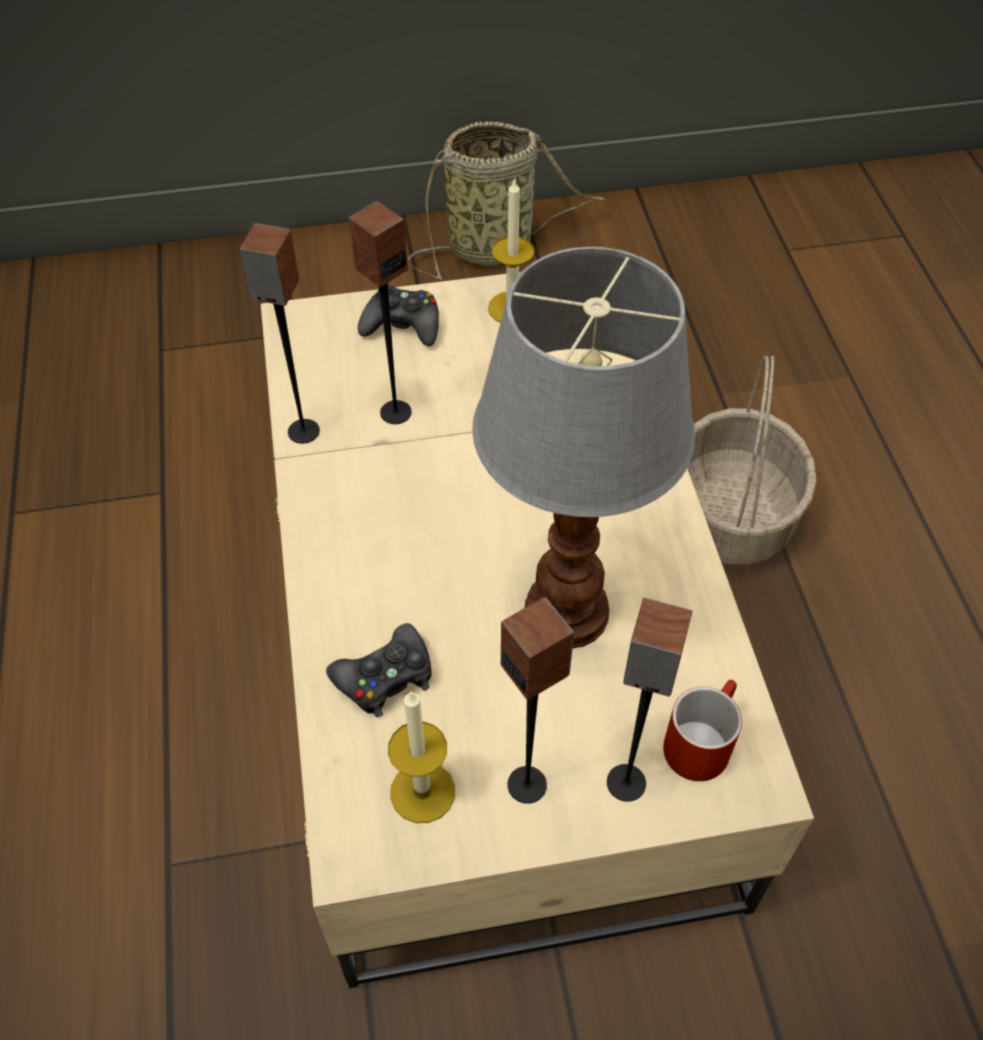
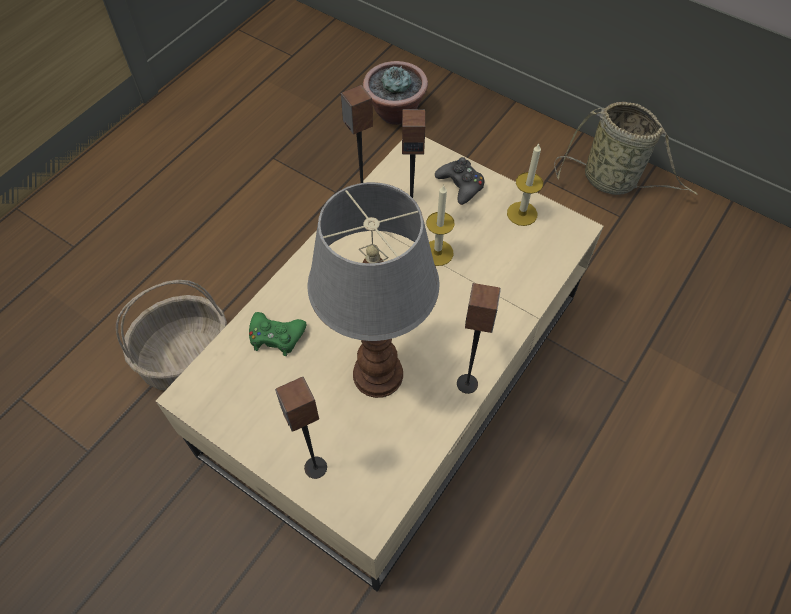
camera: 45 degrees right, 5 degrees up
(135, 339) = (395, 112): none -> potted plant
(385, 677) = (276, 336): black game controller -> green game controller
(422, 792) = (237, 395): candle -> candle (437, 253)
(528, 784) = (278, 430): speaker -> speaker (467, 384)
(700, 739) = (367, 480): red mug -> none
(732, 517) = (579, 412): basket -> basket (186, 359)

